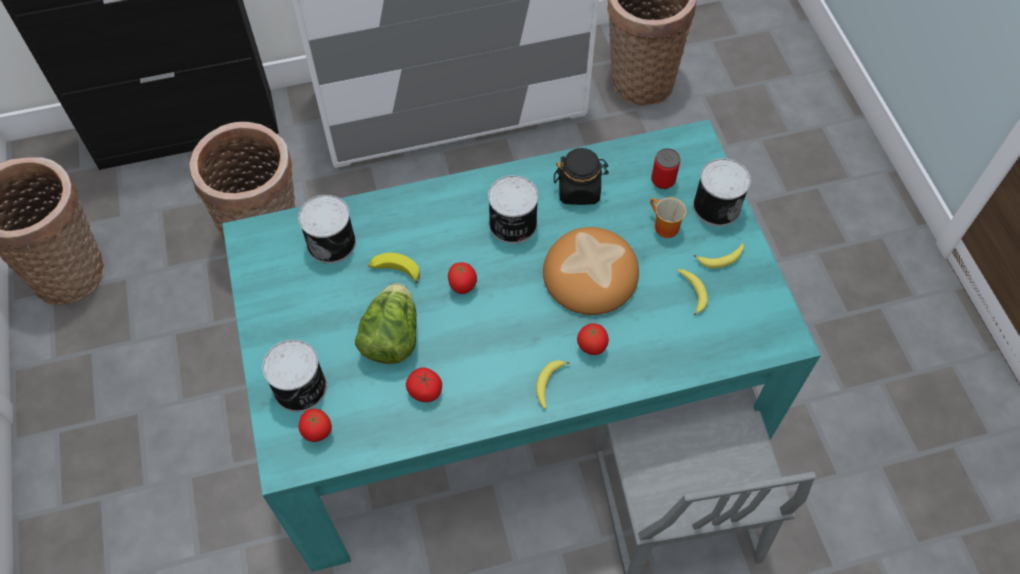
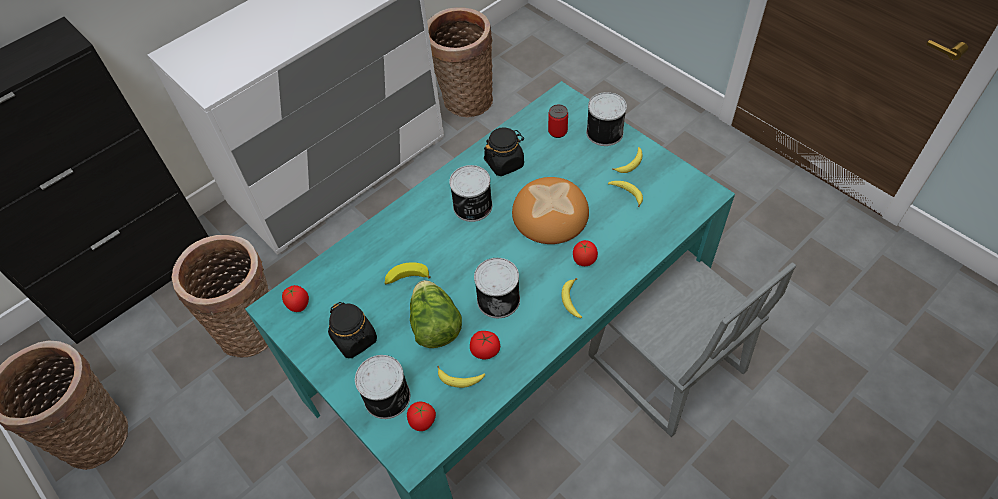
camera: 25 degrees left, 5 degrees down
(305, 310) = (355, 339): none -> black jar
(332, 242) = (344, 281): can -> can (498, 298)
(381, 408) = (460, 379): none -> banana
(463, 286) = (465, 265): tomato -> tomato (299, 306)
(663, 227) = (578, 161): mug -> none

